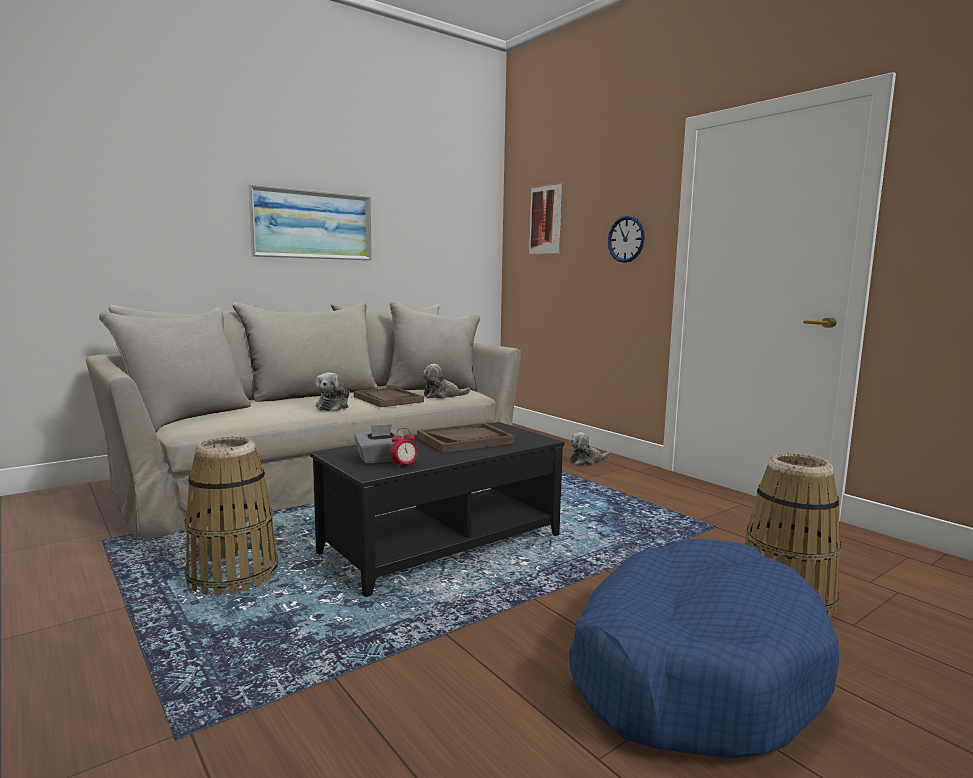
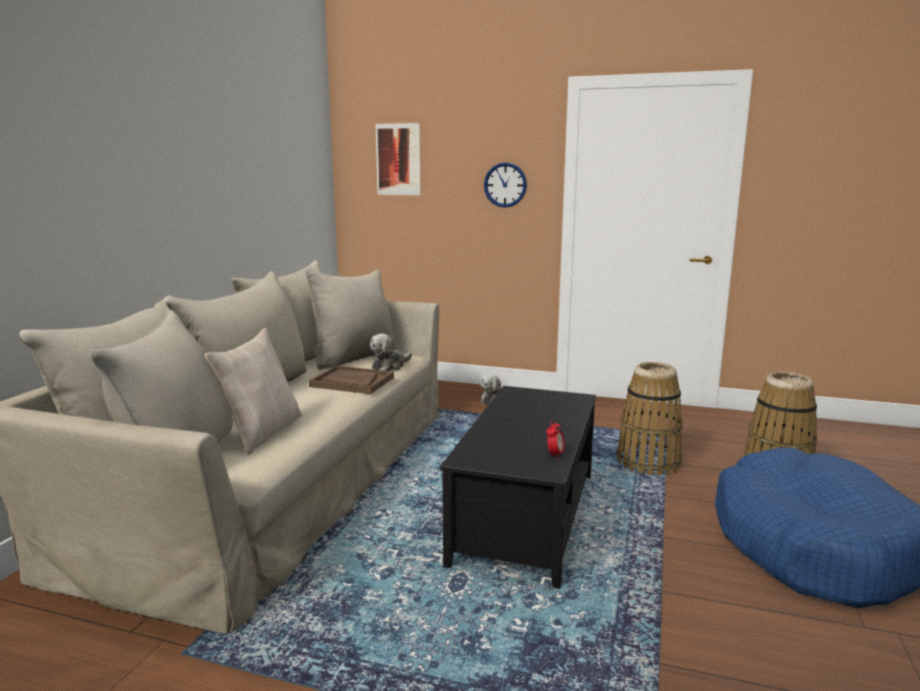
camera: 35 degrees left, 5 degrees up
(233, 575) = (412, 622): basket -> basket (648, 462)
(258, 412) = (262, 432): none -> beige pillow
(312, 225) = (185, 178): picture -> none
(333, 406) = (323, 404): plush toy -> none
(381, 459) = (520, 454): grey tissue box -> none
(465, 440) = (529, 413): brown tray -> none

